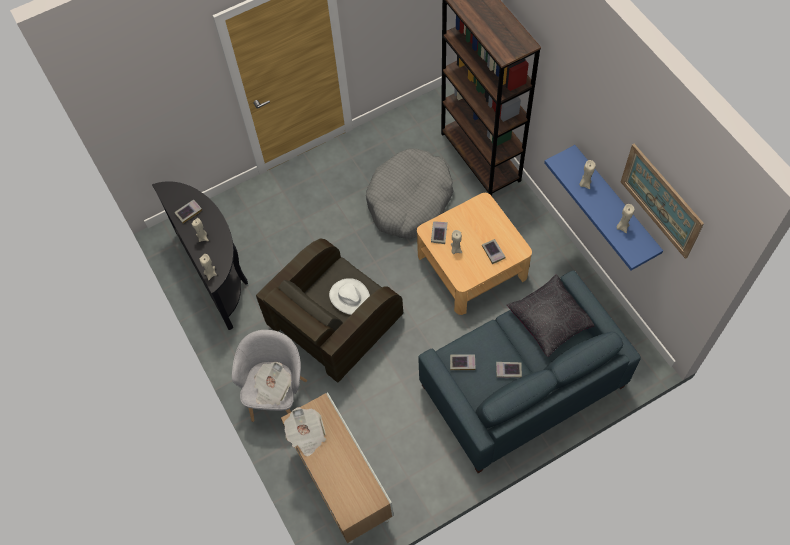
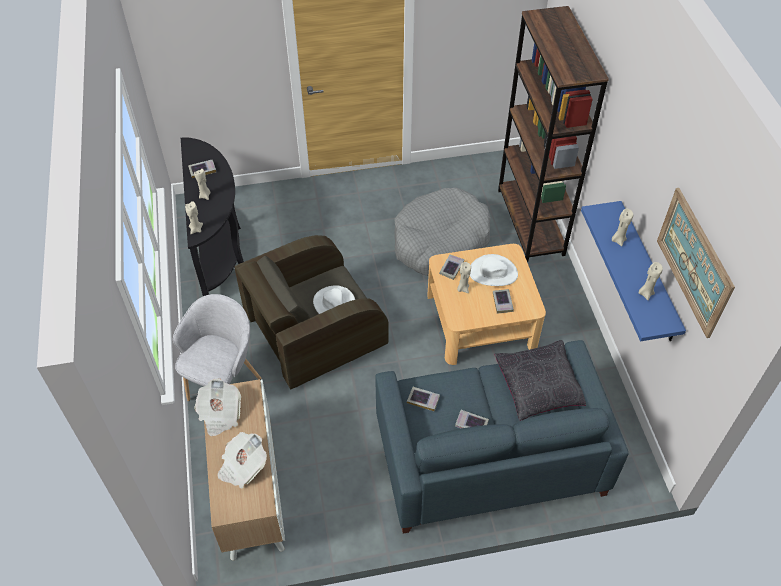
camera: 15 degrees right, 10 degrees down
(272, 388) = (211, 363): newspaper -> newspaper (242, 466)
(475, 227) = (493, 273): none -> white hat

